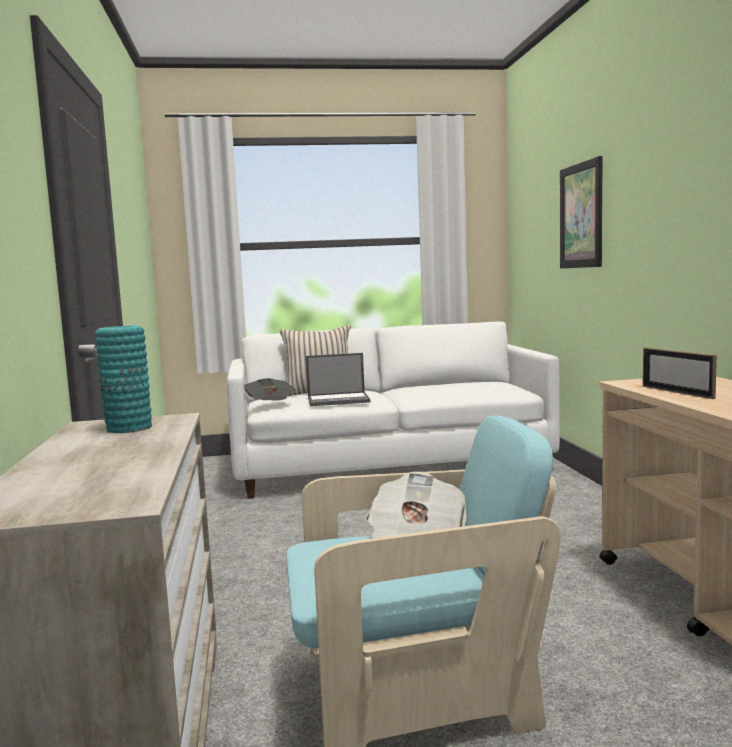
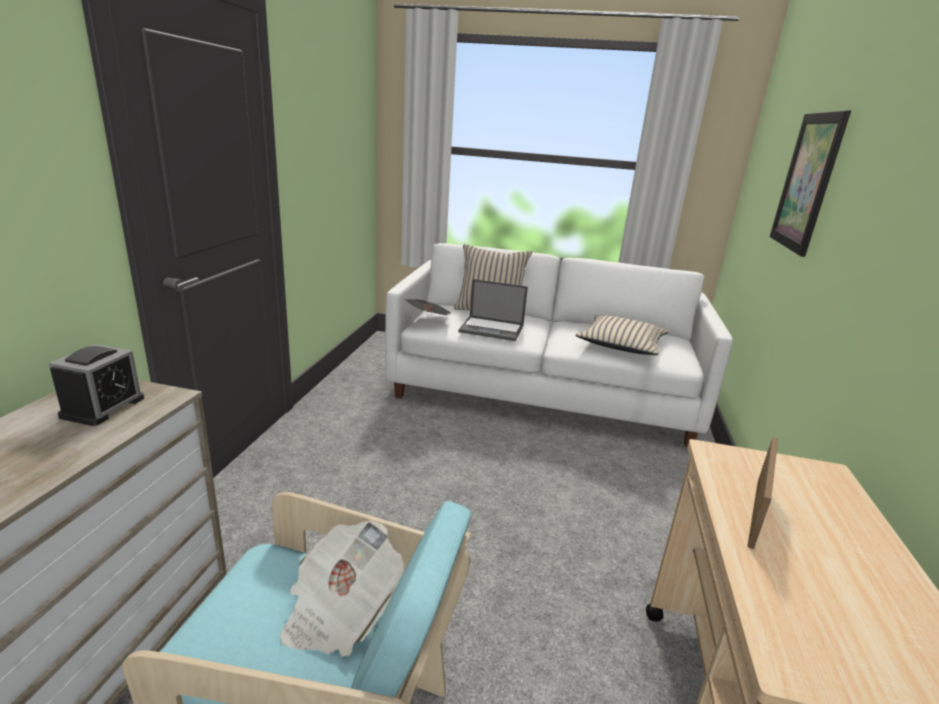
camera: 20 degrees right, 15 degrees up
(129, 428) = (103, 407): turquoise vase -> alarm clock
(461, 389) = (621, 344): none -> beige pillow
(676, 392) = (755, 512): picture frame -> picture frame turned 150 degrees counterclockwise

